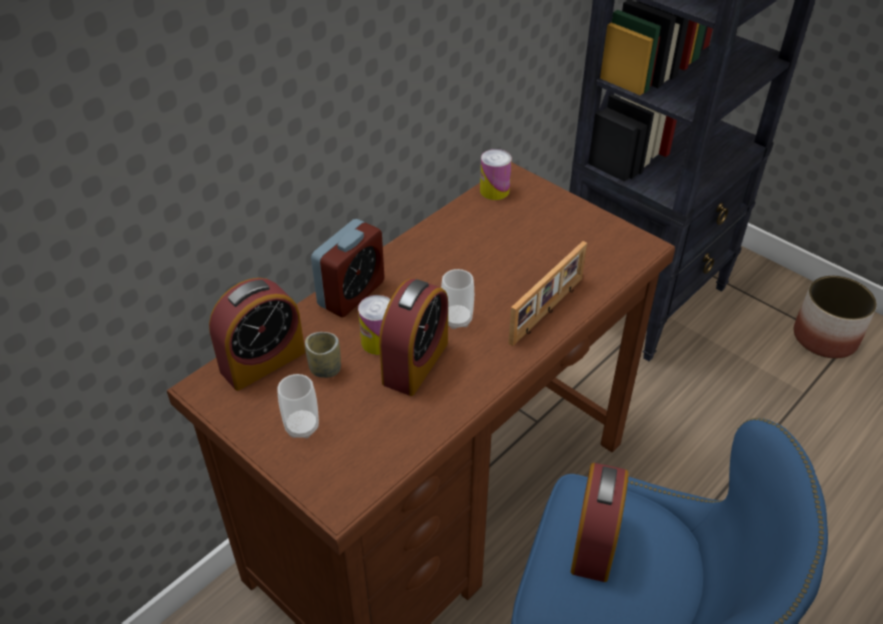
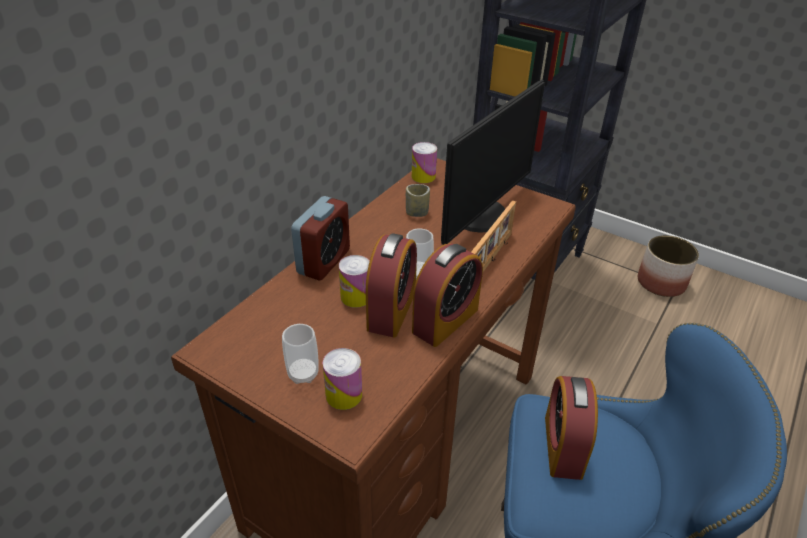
camera: 10 degrees left, 5 degrees down
(263, 361) = (256, 323): alarm clock -> alarm clock (445, 320)
(325, 369) = (314, 323): cup -> cup (417, 212)
(341, 456) = (344, 395): none -> can
(551, 251) = (481, 216): none -> monitor

